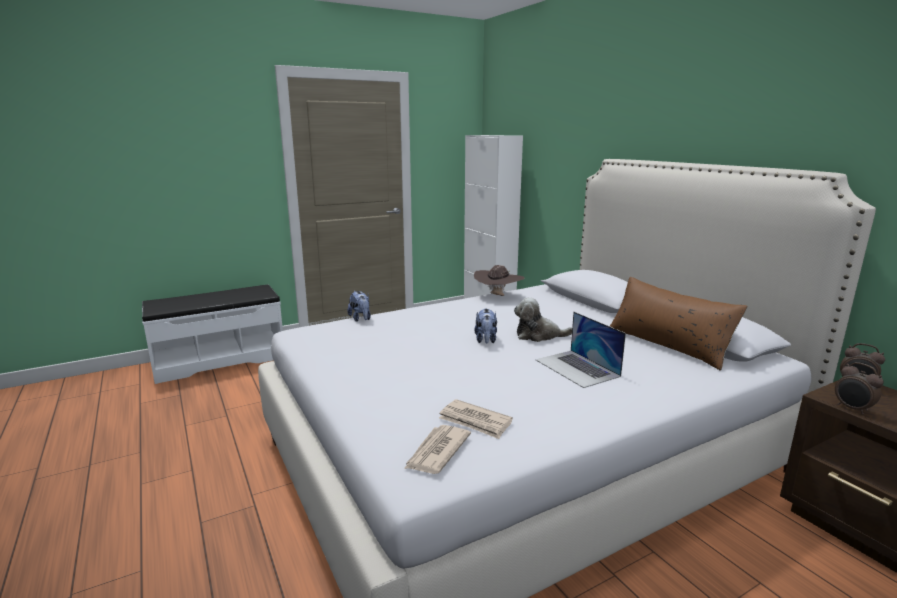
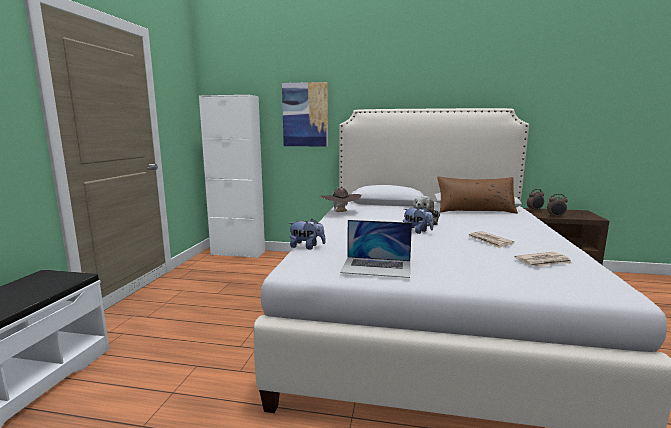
camera: 50 degrees left, 5 degrees down
(436, 452) = (583, 279): newspaper -> newspaper (489, 241)
(563, 161) = (305, 115): none -> picture
(577, 368) = (487, 228): laptop -> laptop (376, 267)

